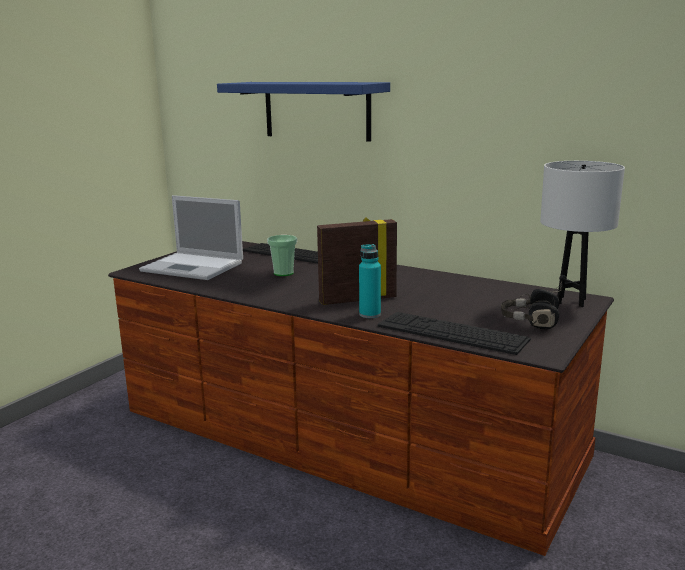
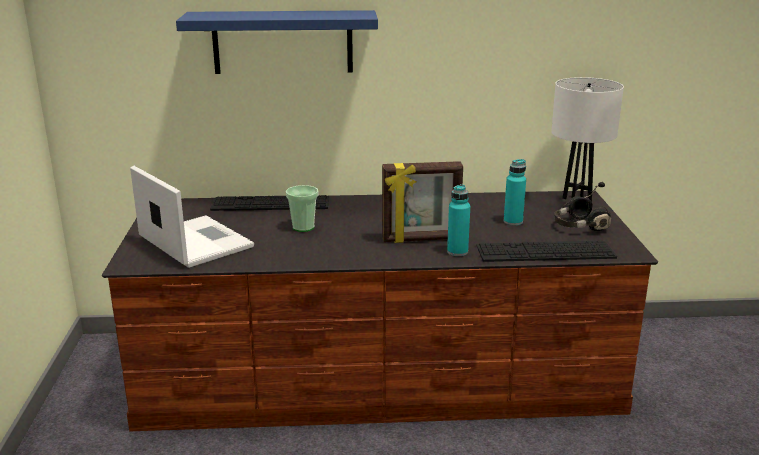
camera: 35 degrees left, 5 degrees up
(194, 267) = (194, 242): laptop -> laptop turned 120 degrees counterclockwise
(357, 299) = (421, 239): picture frame -> picture frame turned 135 degrees counterclockwise
(468, 304) = (513, 222): none -> turquoise bottle

